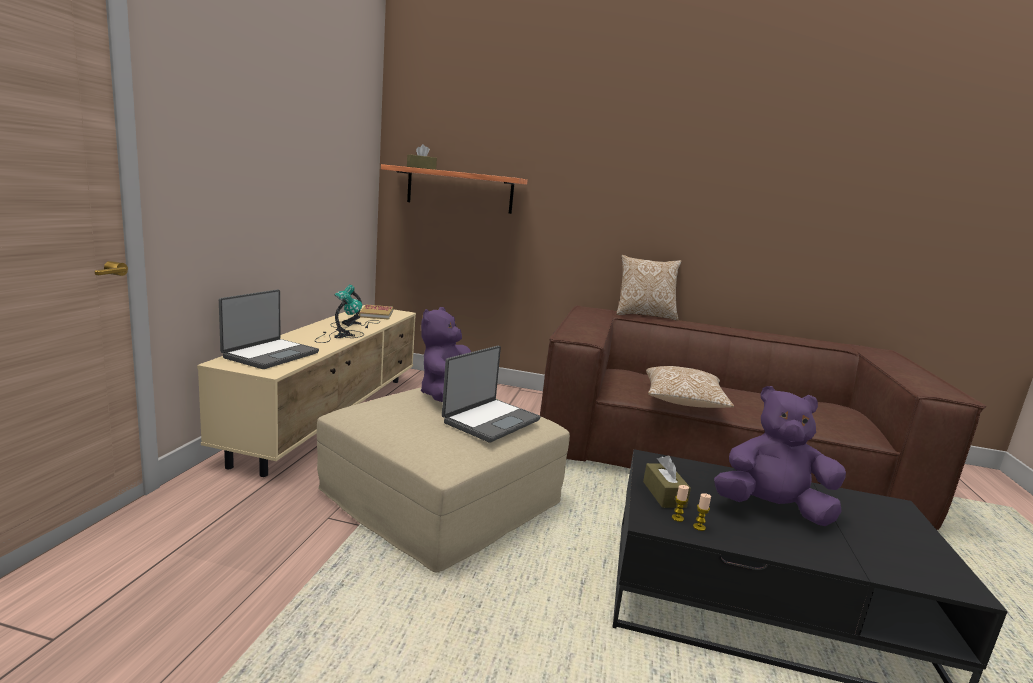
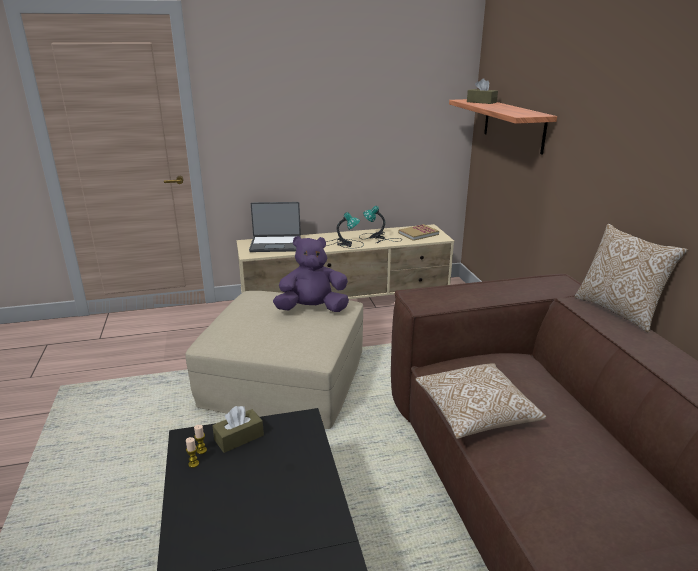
camera: 65 degrees right, 10 degrees up
(490, 420) = (282, 334): laptop -> none
(771, 509) = (259, 506): purple plush toy -> none

